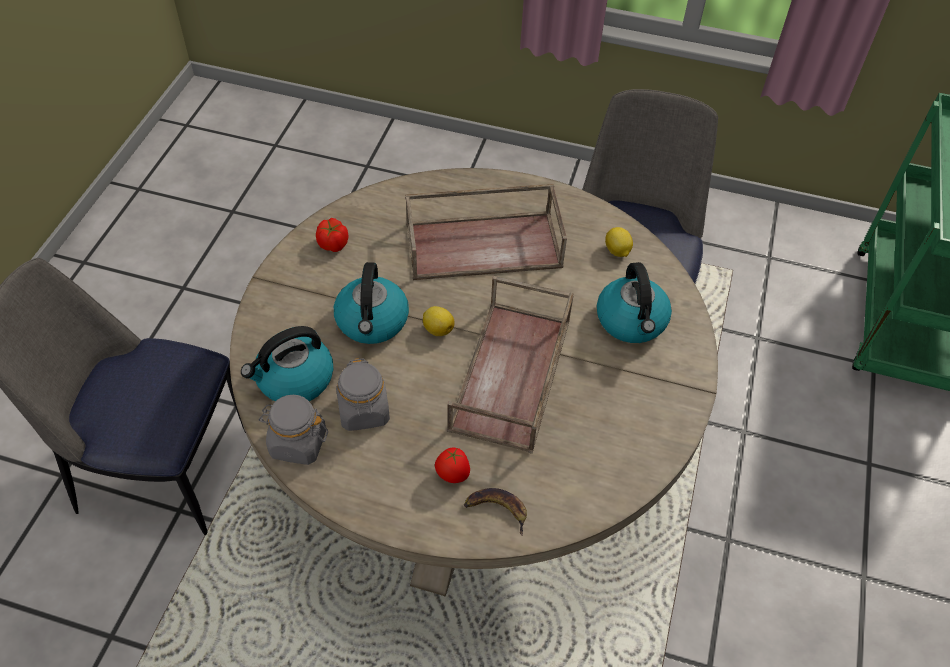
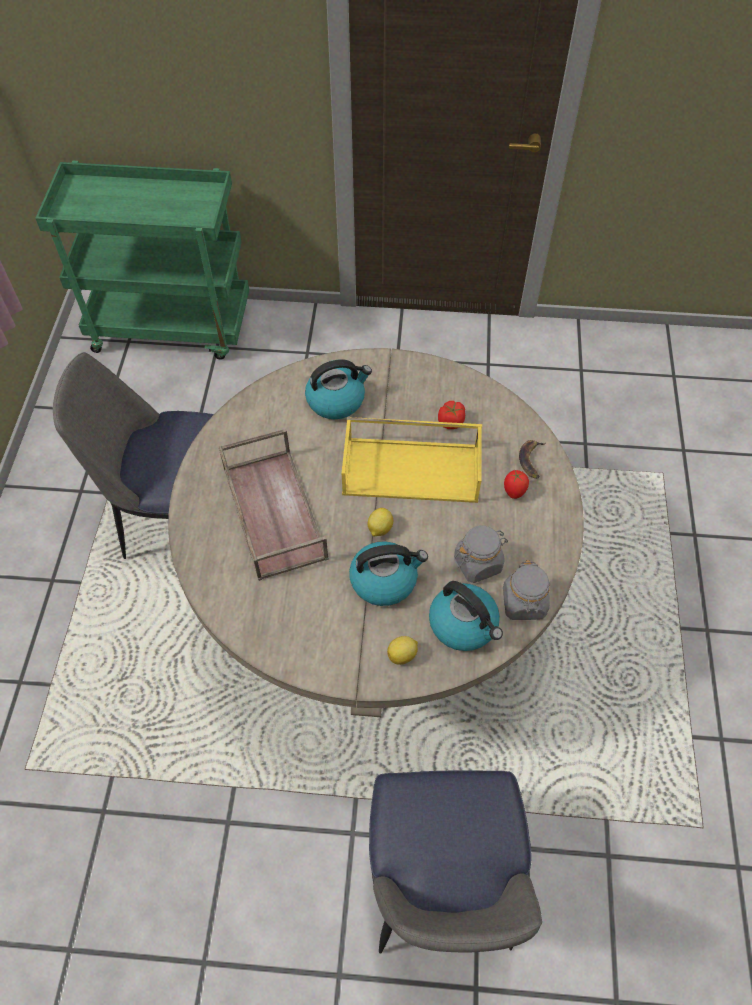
camera: 100 degrees left, 5 degrees up
(333, 244) = (297, 638): tomato -> tomato (451, 421)
(512, 376) = (413, 469): brown tray -> yellow tray
(617, 251) = (262, 416): lemon -> lemon (403, 655)

